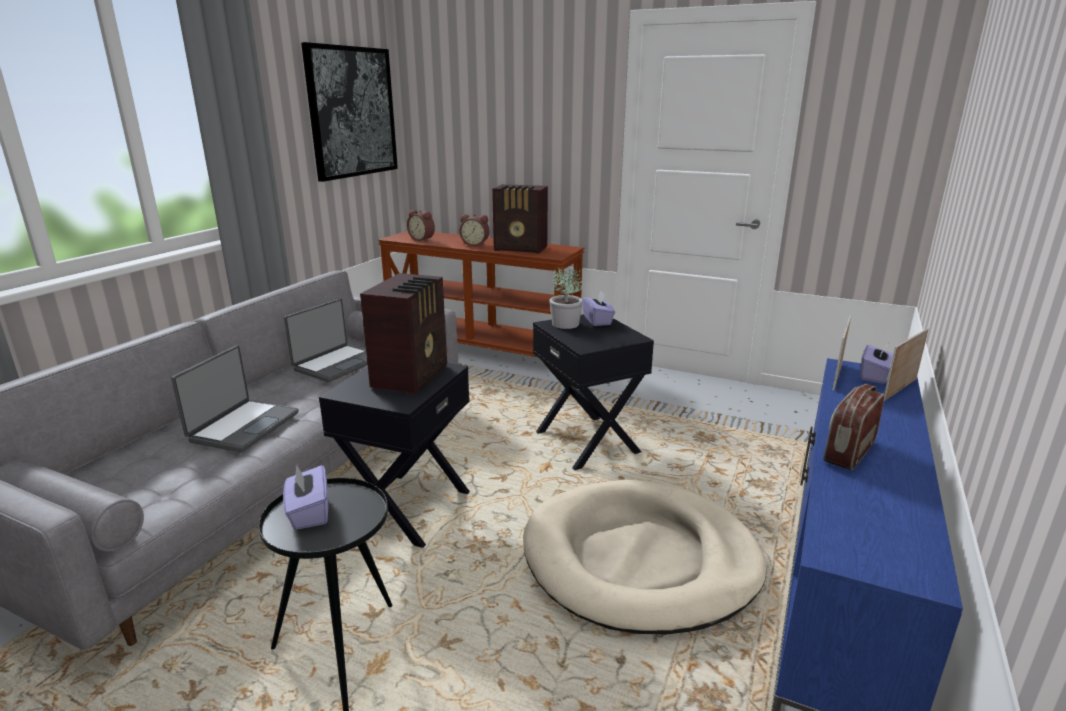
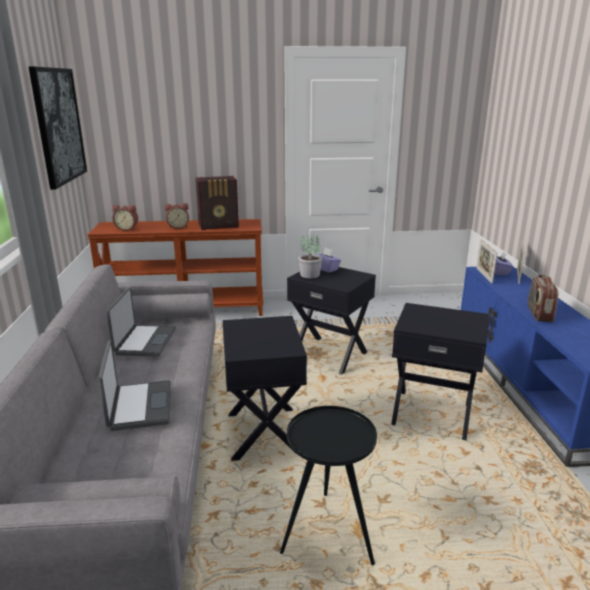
camera: 30 degrees left, 0 degrees up
(309, 513) = (318, 436): purple tissue box -> none
(412, 376) = (267, 330): radio -> none
(640, 560) = (432, 413): beige dog bed -> black side table

